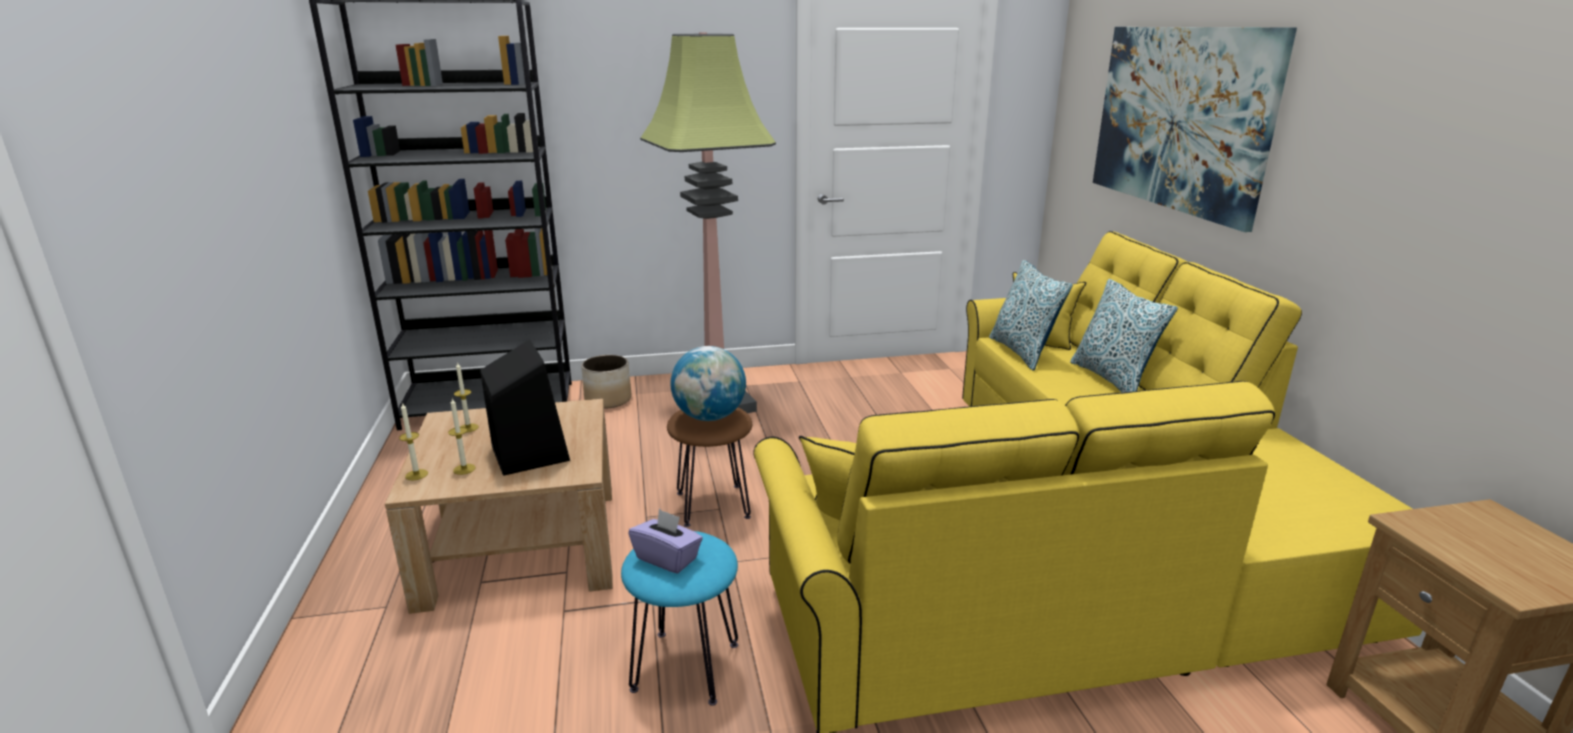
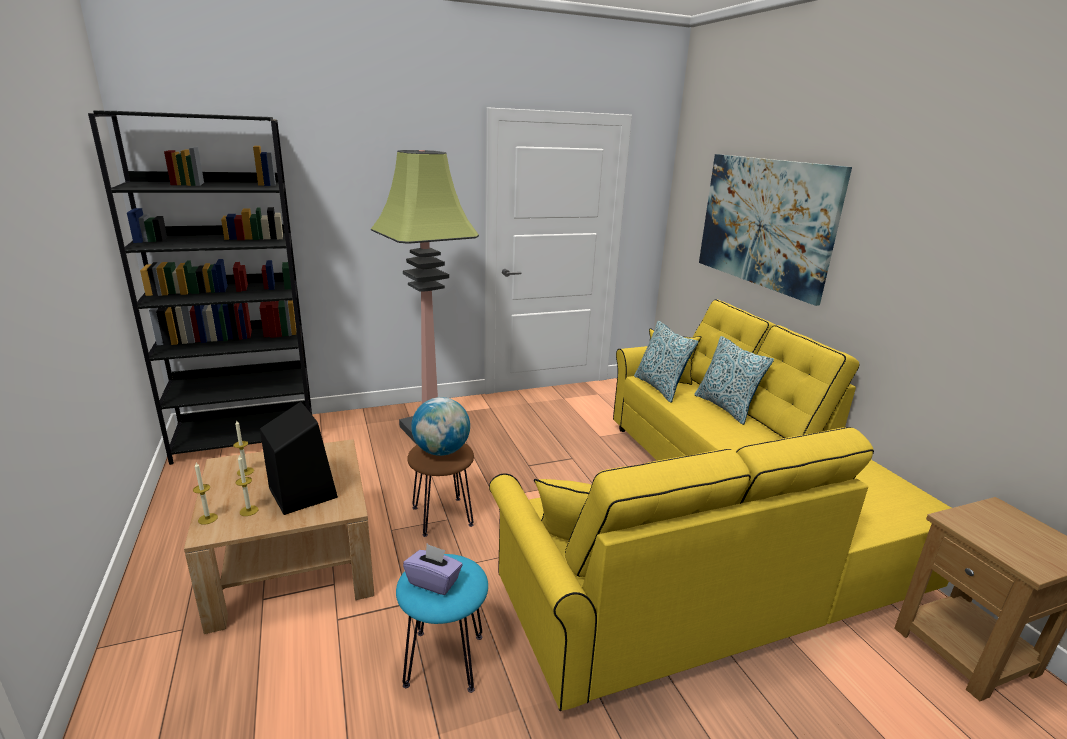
camera: 10 degrees left, 0 degrees up
(608, 400) = (345, 429): planter -> none

